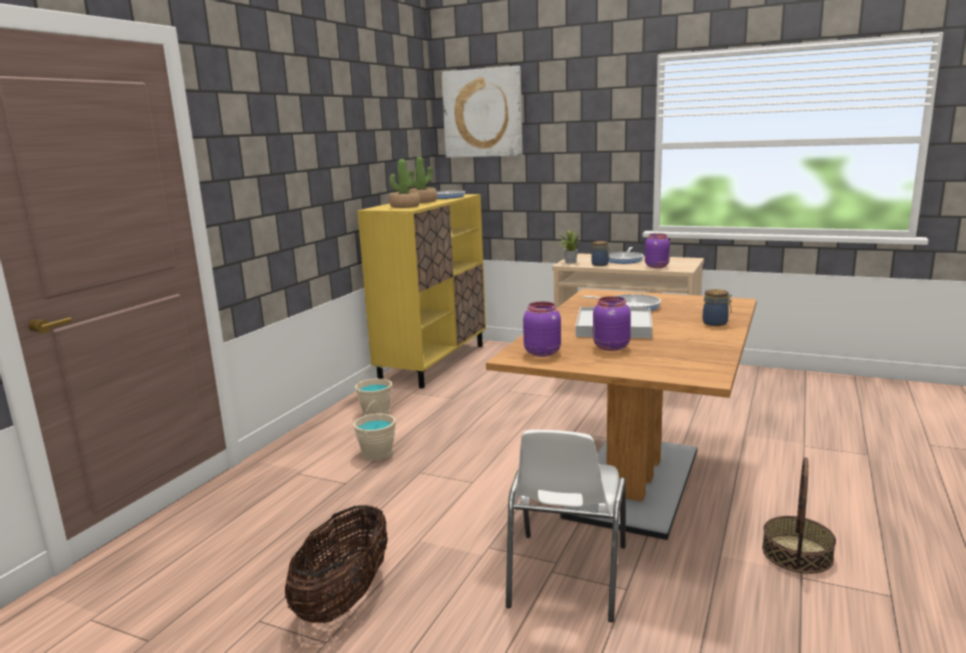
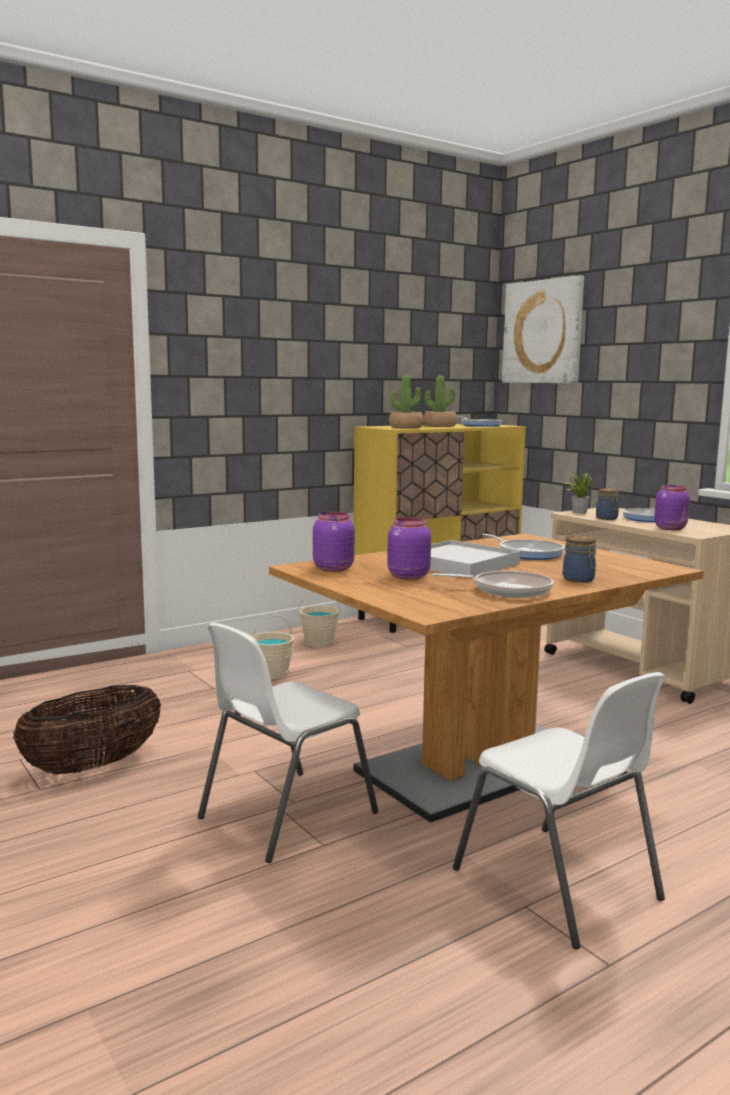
camera: 30 degrees right, 5 degrees down
(700, 343) = (507, 590): none -> frying pan
(797, 553) = (558, 885): basket -> white chair

